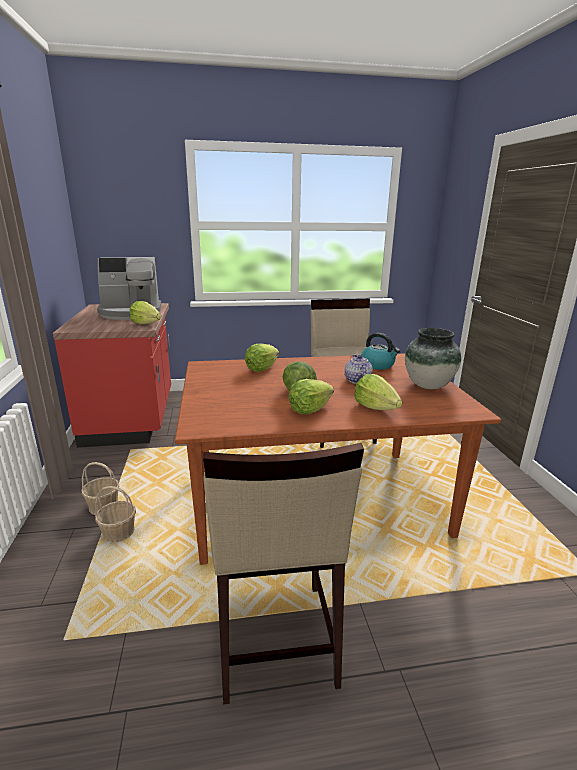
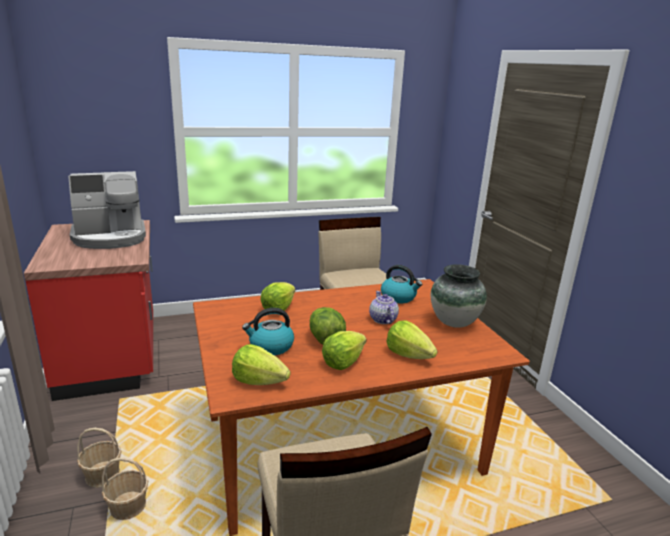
camera: 10 degrees left, 0 degrees up
(146, 323) = (134, 254): lettuce -> lettuce (259, 381)
(245, 395) = (270, 346): none -> kettle

